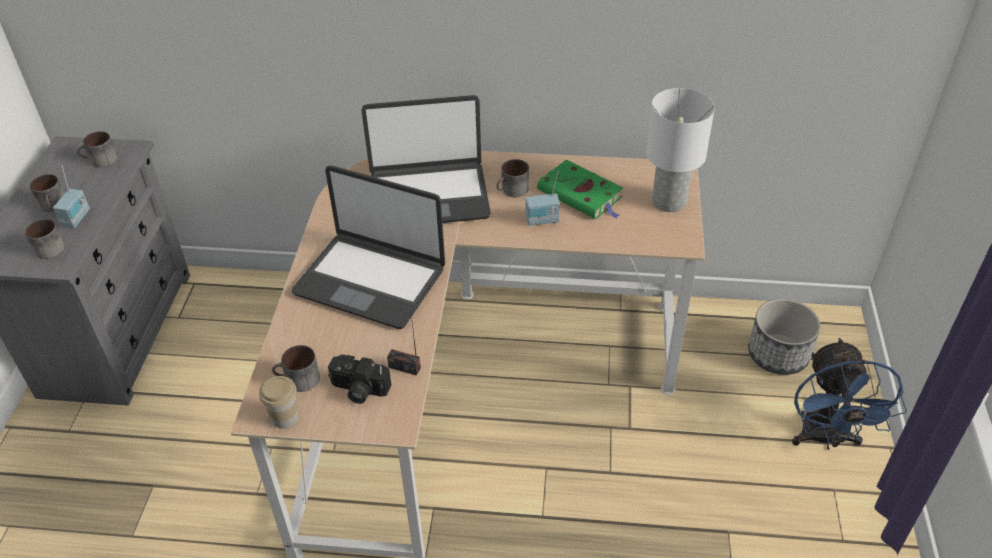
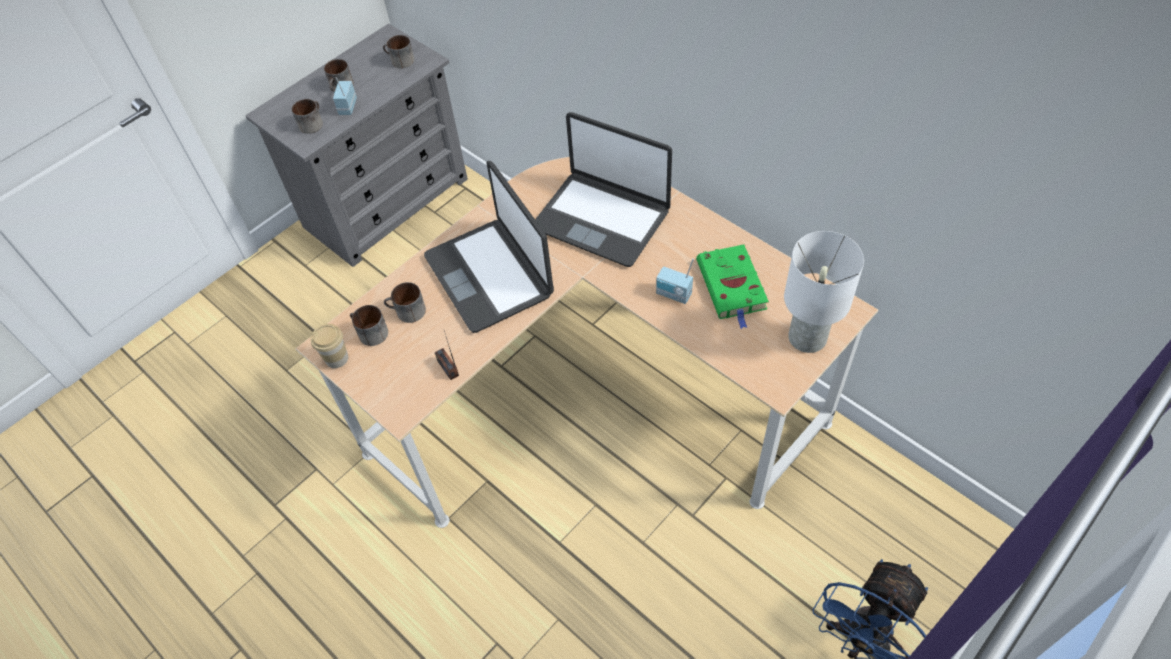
camera: 40 degrees right, 10 degrees up
(77, 218) = (347, 107): radio -> radio turned 135 degrees clockwise
(358, 389) = (401, 366): camera -> none
(512, 191) = (675, 251): mug -> mug (407, 312)
(778, 354) = (893, 534): planter -> none

